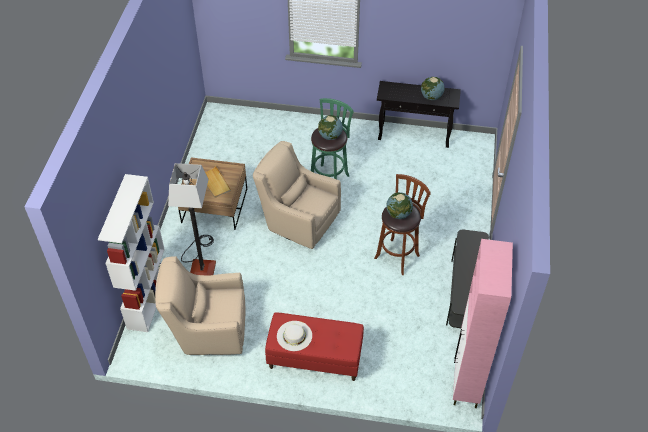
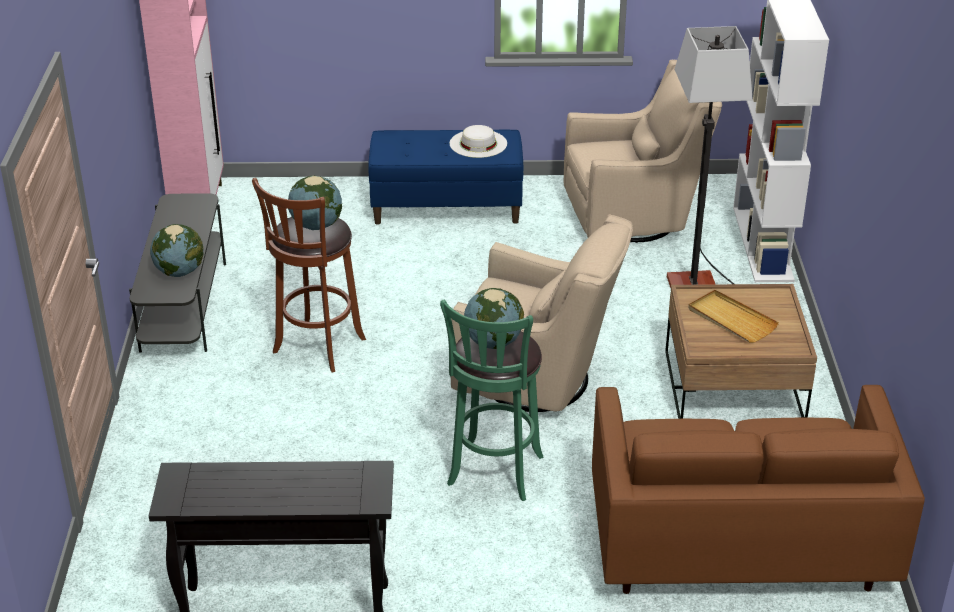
camera: 170 degrees right, 15 degrees down
(248, 139) = (737, 542): none -> brown sofa
(314, 358) = (447, 207): red bench -> blue bench
(431, 97) = (237, 482): globe -> globe (179, 272)

